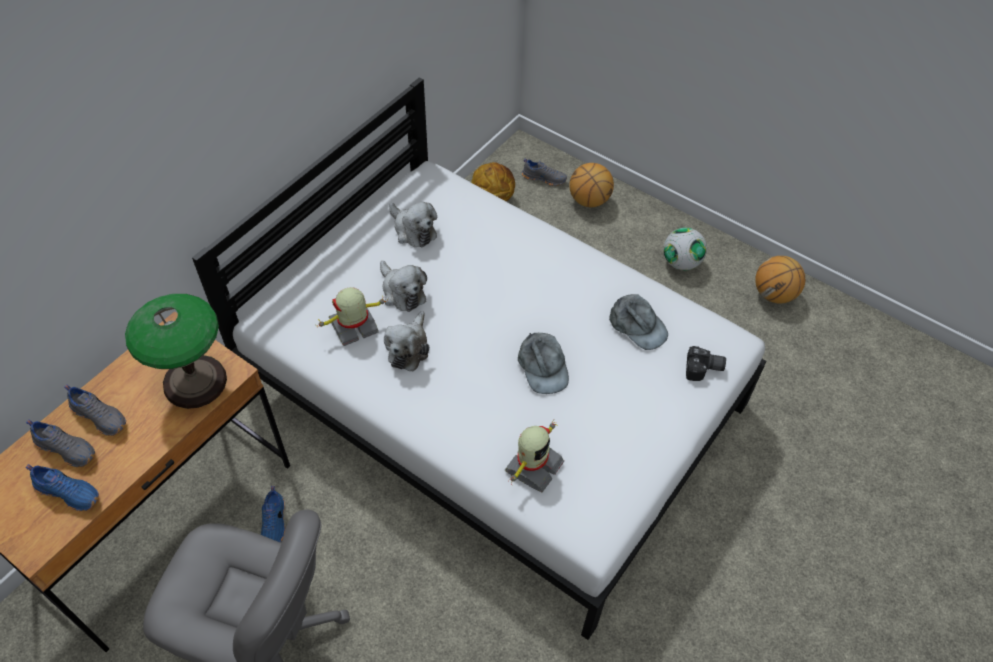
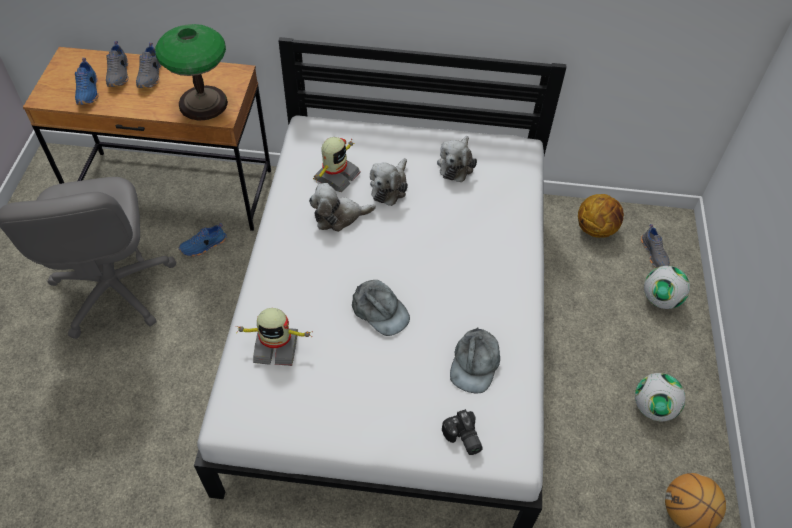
camera: 60 degrees right, 0 degrees up
(354, 327) = (336, 176): toy robot -> toy robot turned 90 degrees clockwise
(543, 367) = (380, 311): grey cap -> grey cap turned 90 degrees counterclockwise
(589, 201) = (660, 299): basketball -> football

